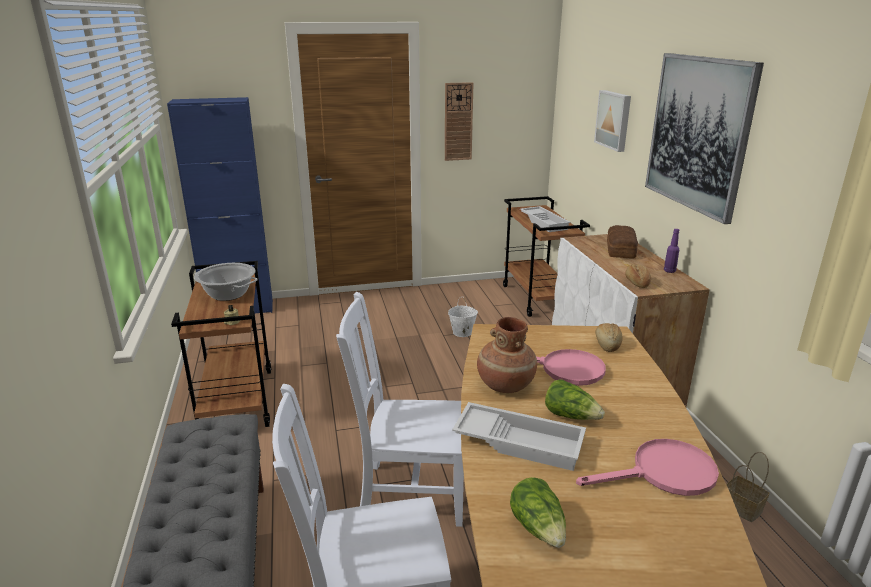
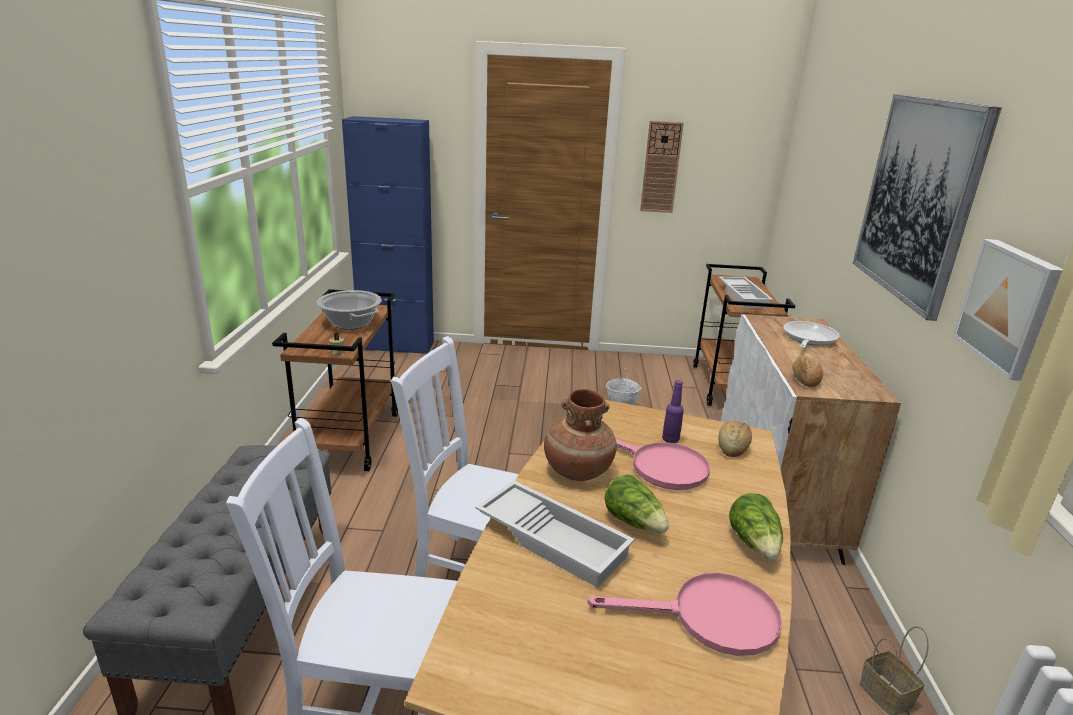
camera: 15 degrees right, 0 degrees up
(539, 528) = (513, 645): lettuce -> lettuce (755, 543)
(614, 120) = (836, 178): picture -> picture (1010, 307)
(620, 250) = (808, 339): bread -> frying pan
(669, 271) = (859, 372): purple bottle -> purple bottle (670, 439)

